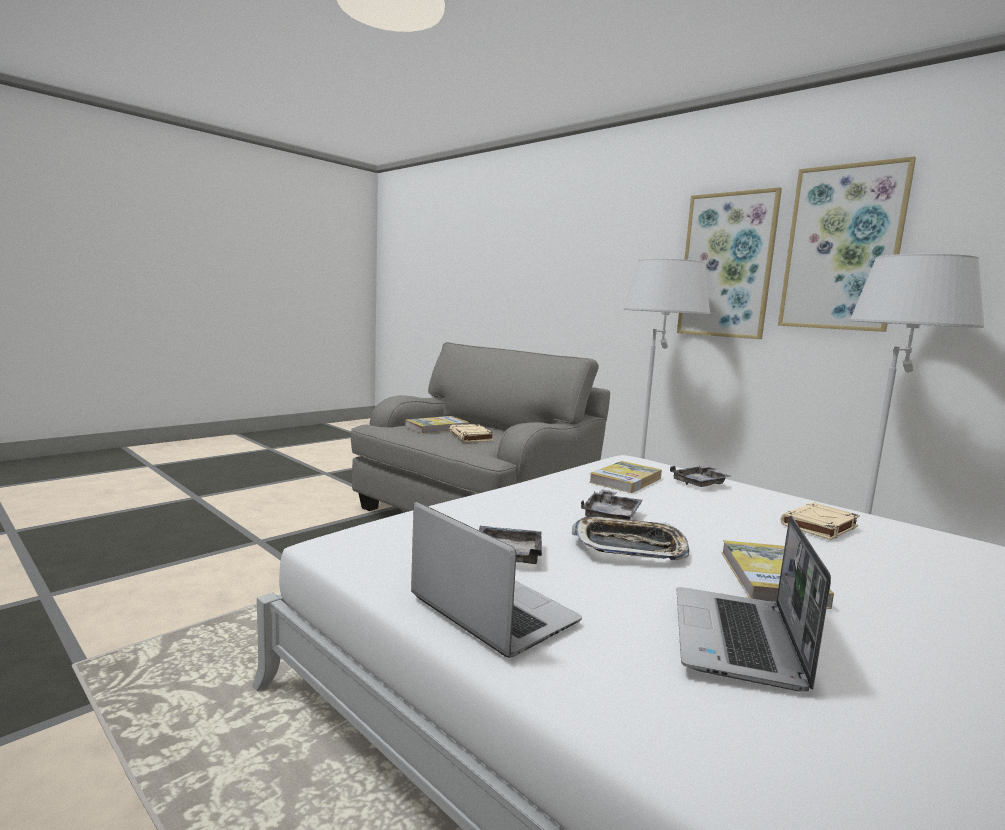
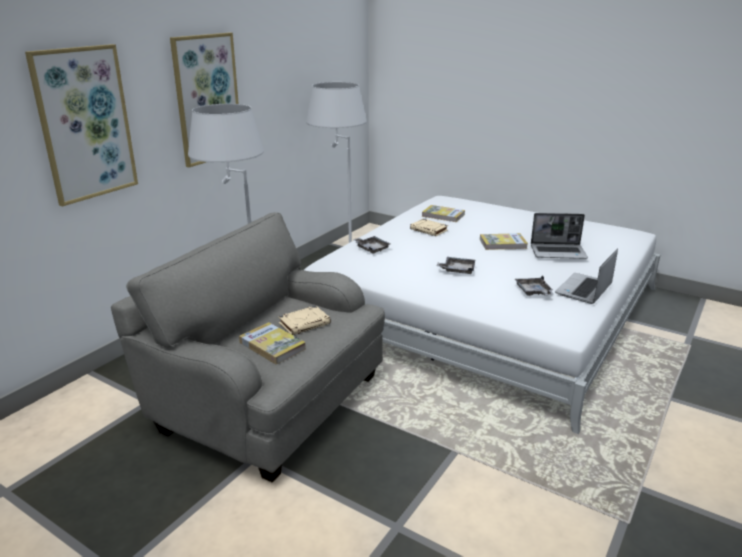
camera: 100 degrees left, 15 degrees up
(625, 480) = (383, 267): book -> book (443, 215)
(629, 546) = (496, 266): tray -> none
(842, 248) = (265, 76): picture -> picture (85, 124)

